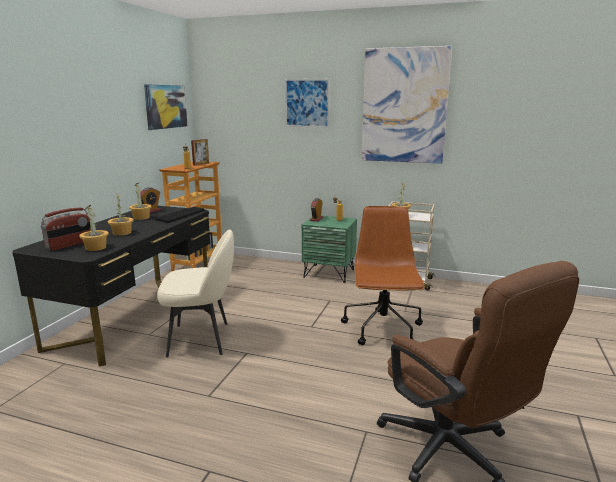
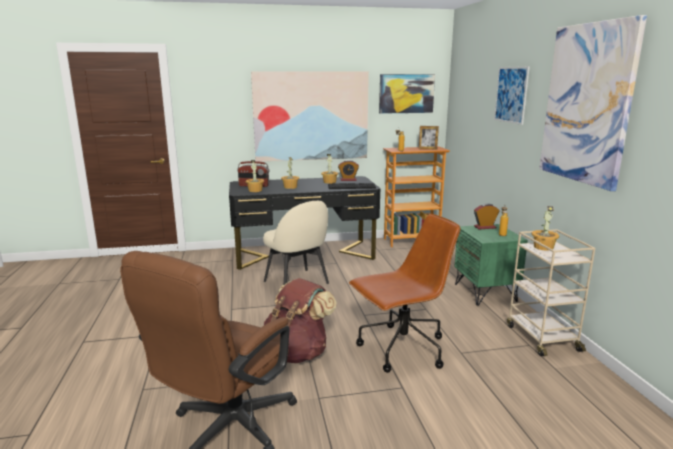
camera: 60 degrees right, 0 degrees up
(89, 139) = (311, 116): none -> picture
(348, 378) = (296, 353): none -> brown backpack

